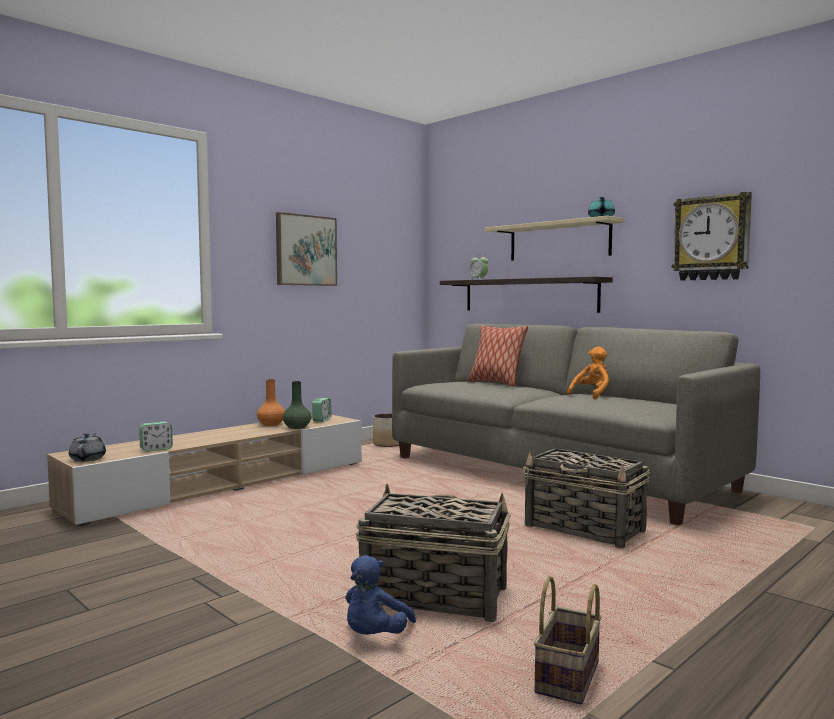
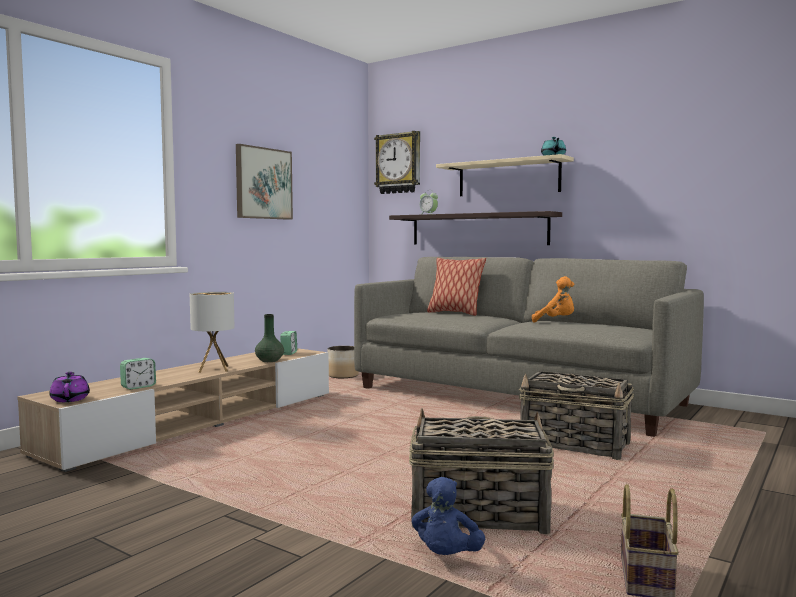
camera: 10 degrees left, 0 degrees up
(88, 459) = (70, 399): grey teapot -> purple teapot
(237, 434) = (213, 369): none -> table lamp
(271, 424) = (240, 359): orange vase -> none
(592, 395) = (555, 321): orange plush toy -> orange plush toy turned 75 degrees clockwise
(711, 238) = (657, 176): wall clock -> wall clock (398, 163)

